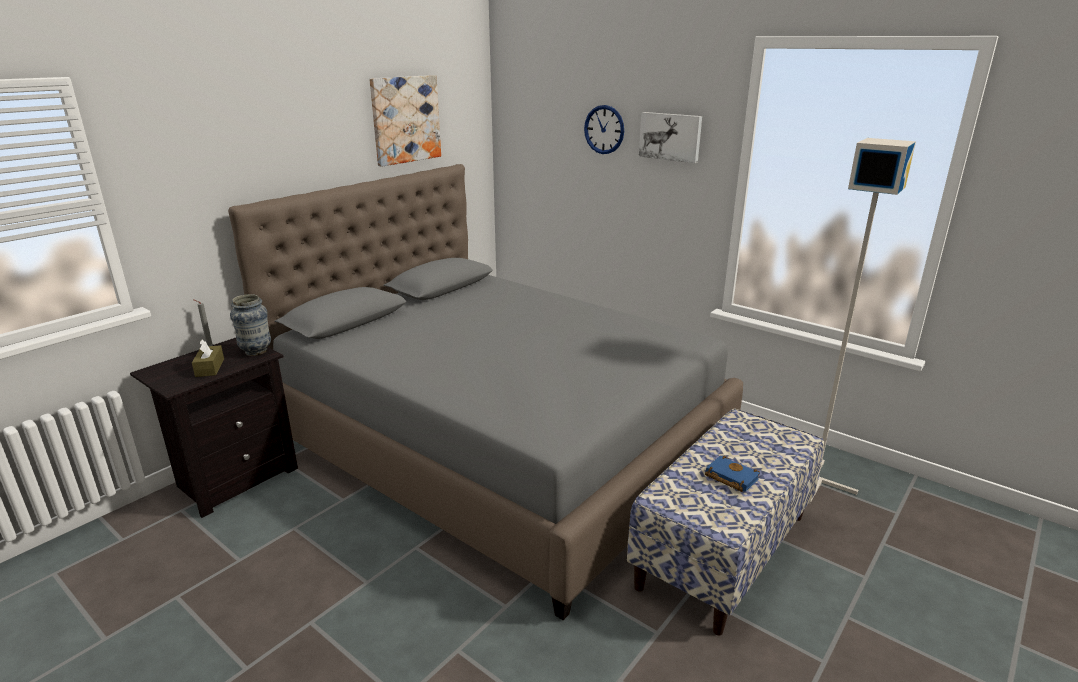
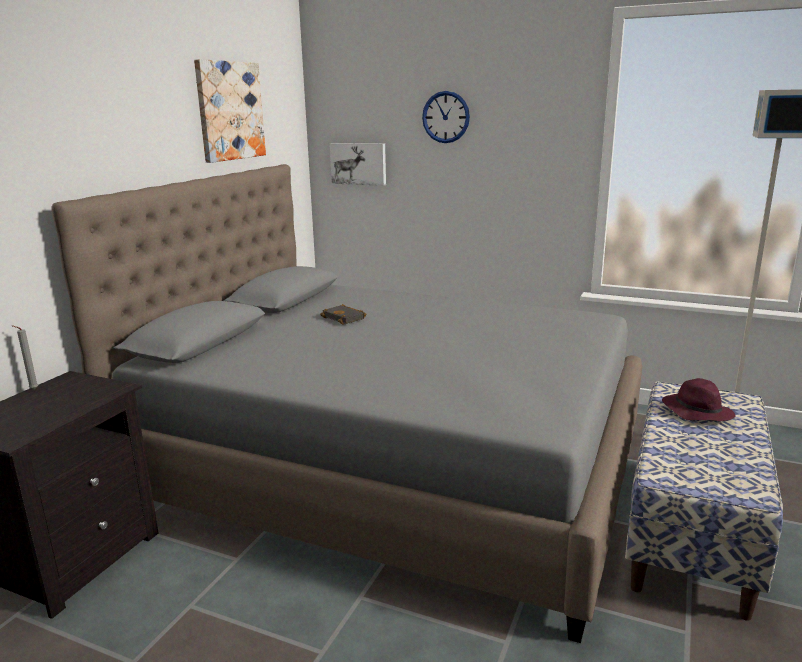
camera: 15 degrees left, 5 degrees down
(210, 368) = (49, 411): brown tissue box -> none
(256, 351) = (102, 385): vase -> none
(475, 312) = (345, 318): none -> black book
(670, 136) = (524, 117): picture -> picture (359, 163)
(729, 477) = (710, 444): blue book -> none
(745, 444) = (696, 411): none -> purple hat

